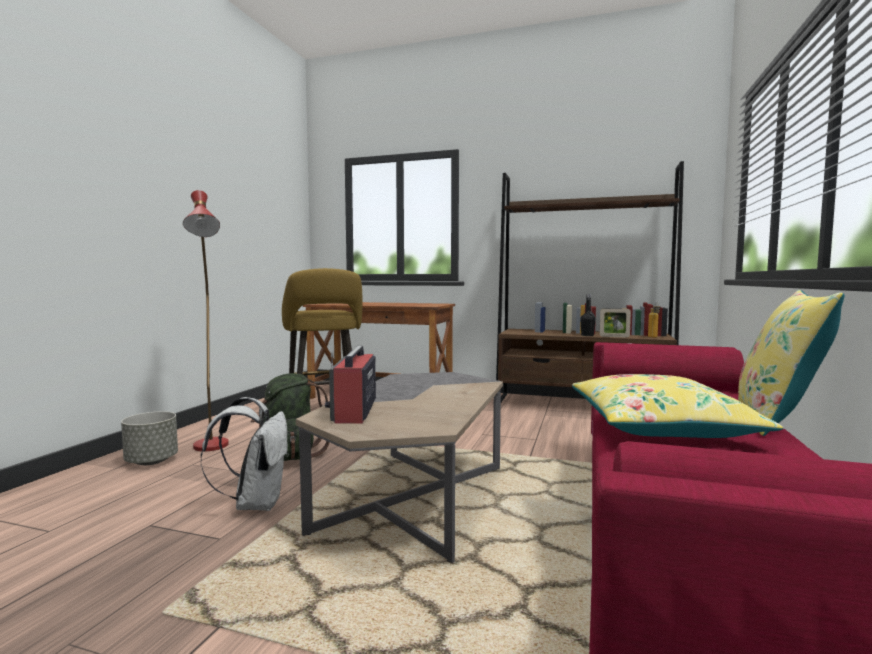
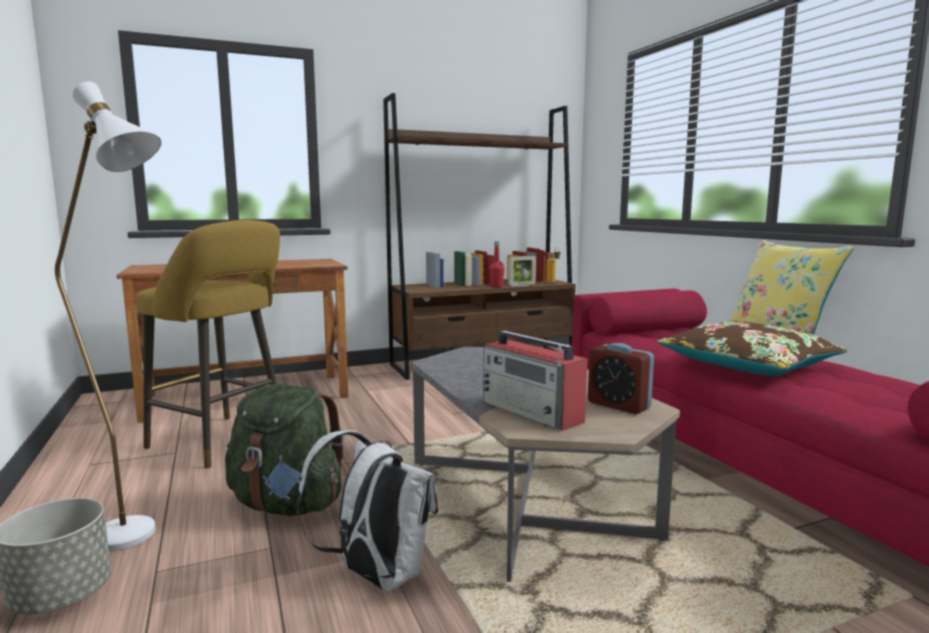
camera: 40 degrees left, 5 degrees up
(212, 449) = (140, 539): red floor lamp -> white floor lamp
(421, 421) = (618, 405): none -> alarm clock
(587, 335) = (496, 286): black bottle -> red bottle
(659, 426) = (748, 365): yellow pillow -> brown pillow

